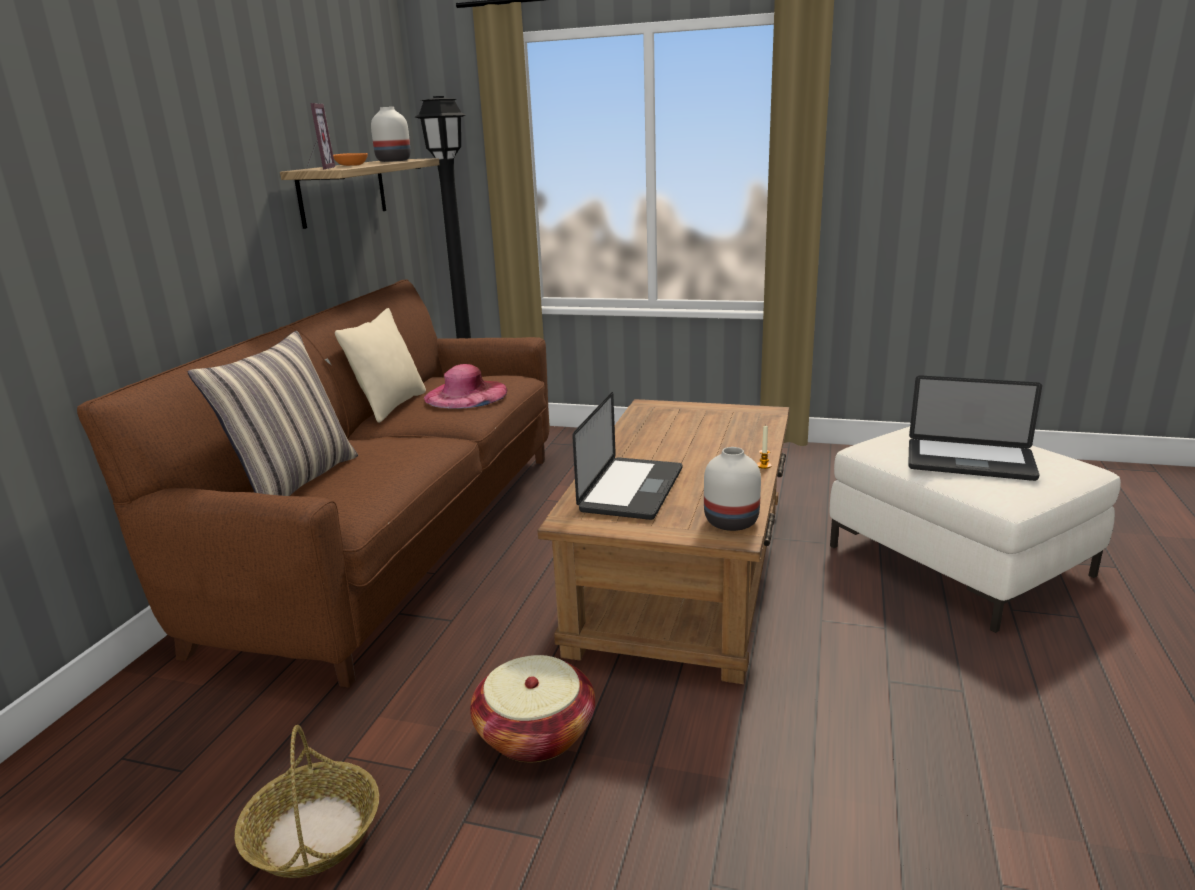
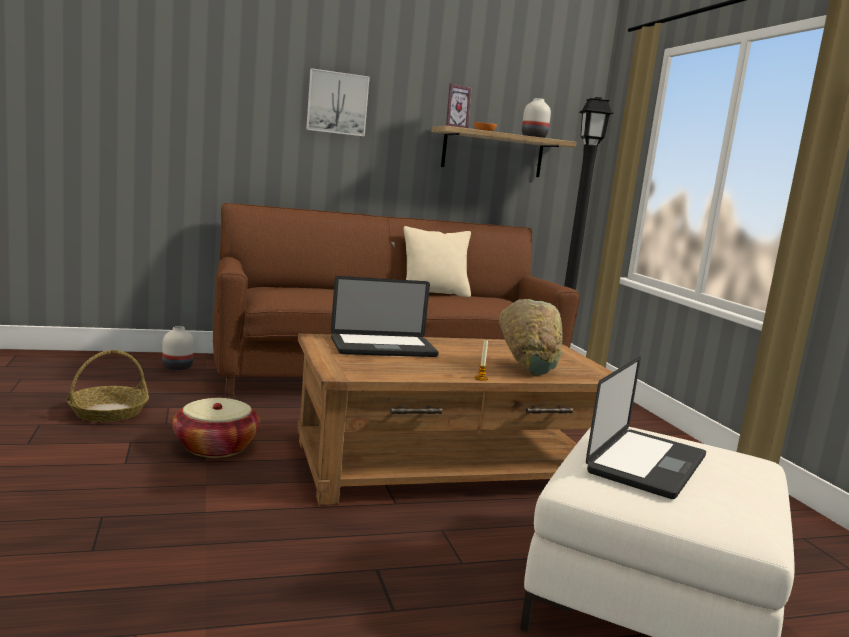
camera: 55 degrees right, 10 degrees down
(164, 163) = (337, 103): none -> picture
(294, 480) = (300, 288): pillow -> none
(466, 394) = (471, 300): pink hat -> none
(730, 521) = (363, 372): white vase -> white vase (178, 367)
(735, 437) = (528, 369): none -> green bowl
(969, 461) = (647, 464): laptop -> laptop turned 135 degrees counterclockwise

